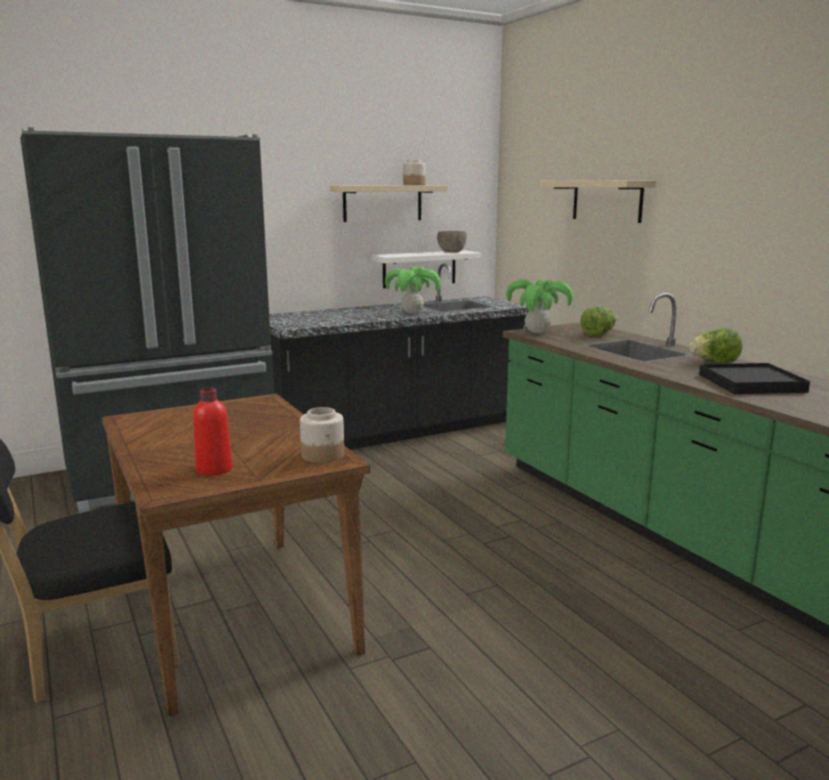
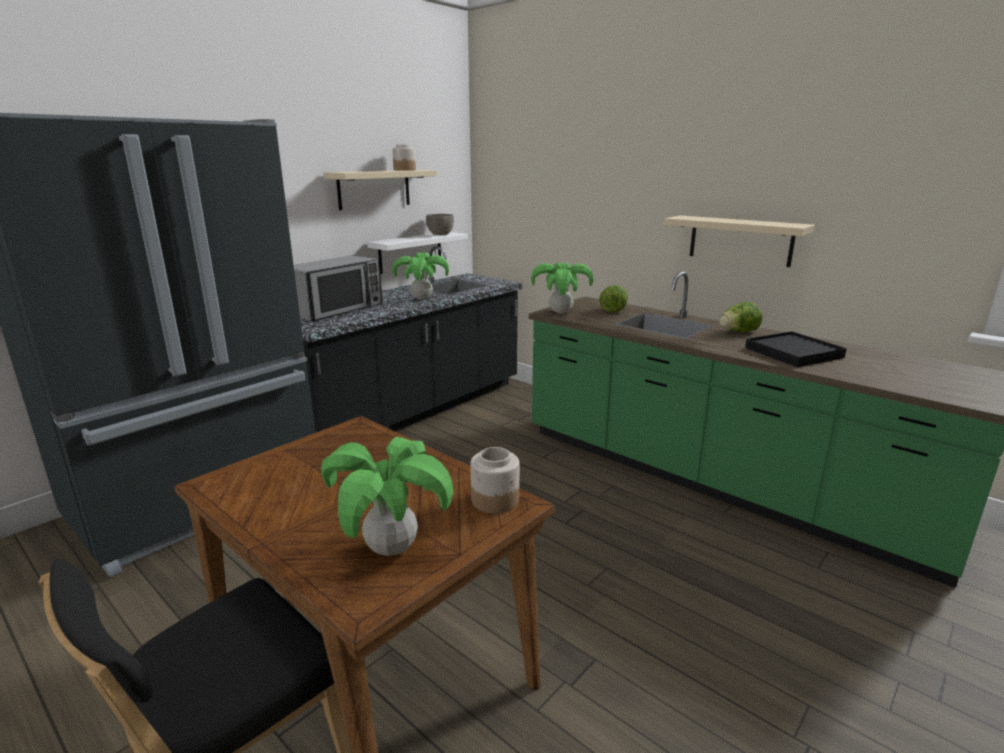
camera: 20 degrees left, 5 degrees up
(214, 469) = (392, 548): red bottle -> potted plant
(323, 316) = (337, 310): none -> microwave
(607, 200) = (596, 184): beige shelf -> beige shelf (740, 240)

